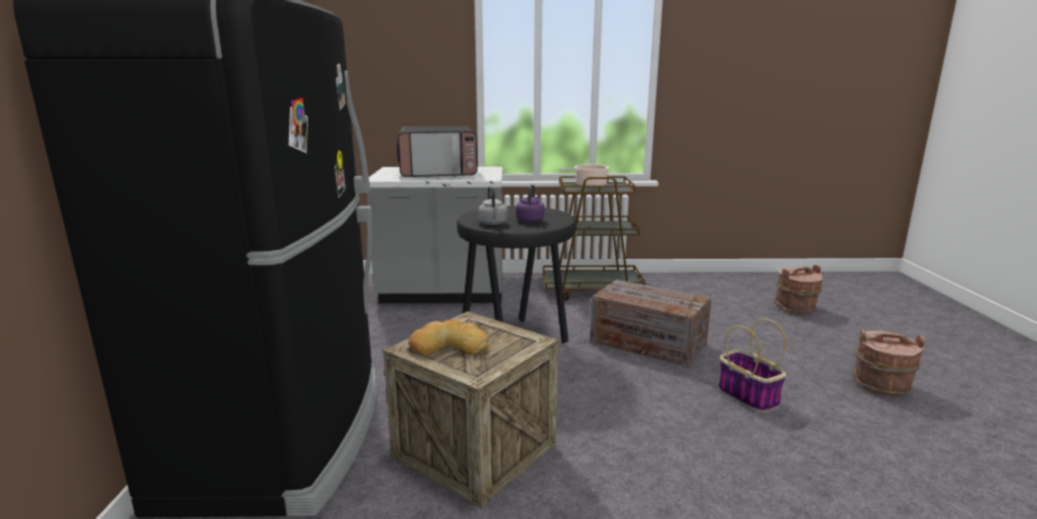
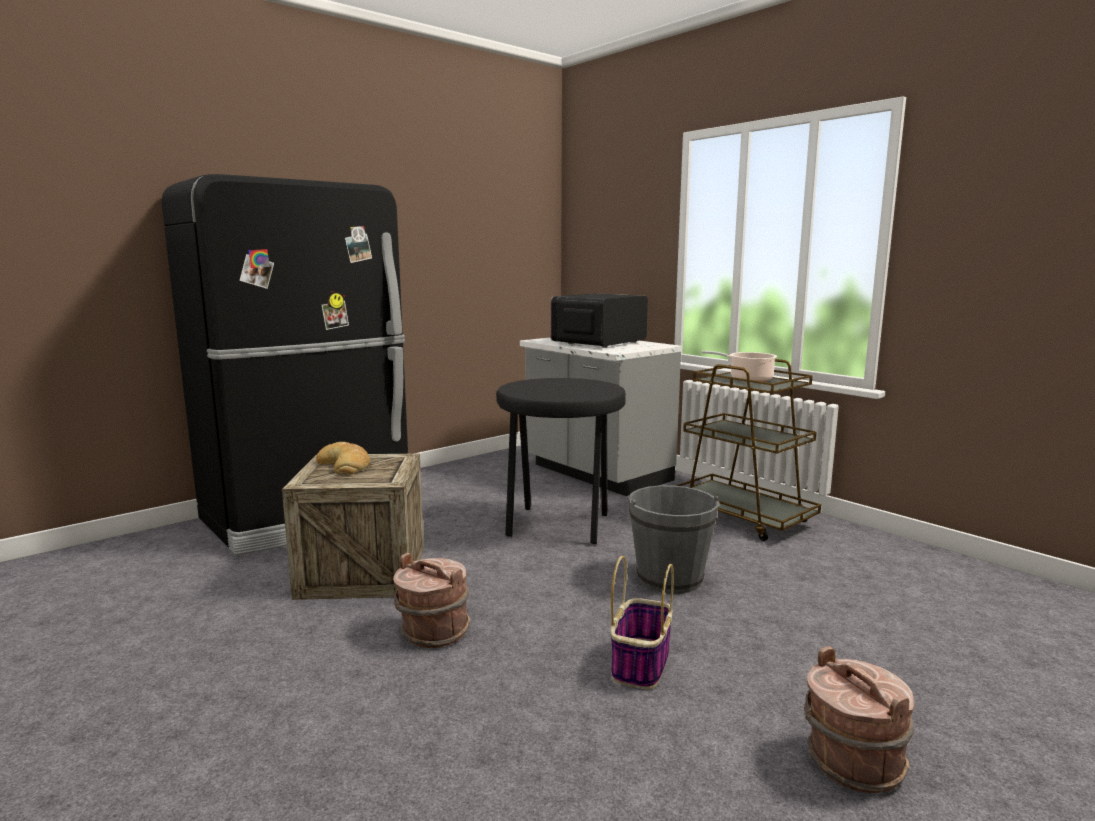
camera: 50 degrees right, 5 degrees down
(439, 173) = (598, 343): microwave -> microwave turned 90 degrees clockwise
(493, 223) = (526, 388): grey kettle -> none
(530, 220) = (563, 392): purple kettle -> none
(647, 343) = (669, 578): crate -> grey bucket
(795, 308) = (992, 640): brown bucket -> brown bucket (433, 632)

